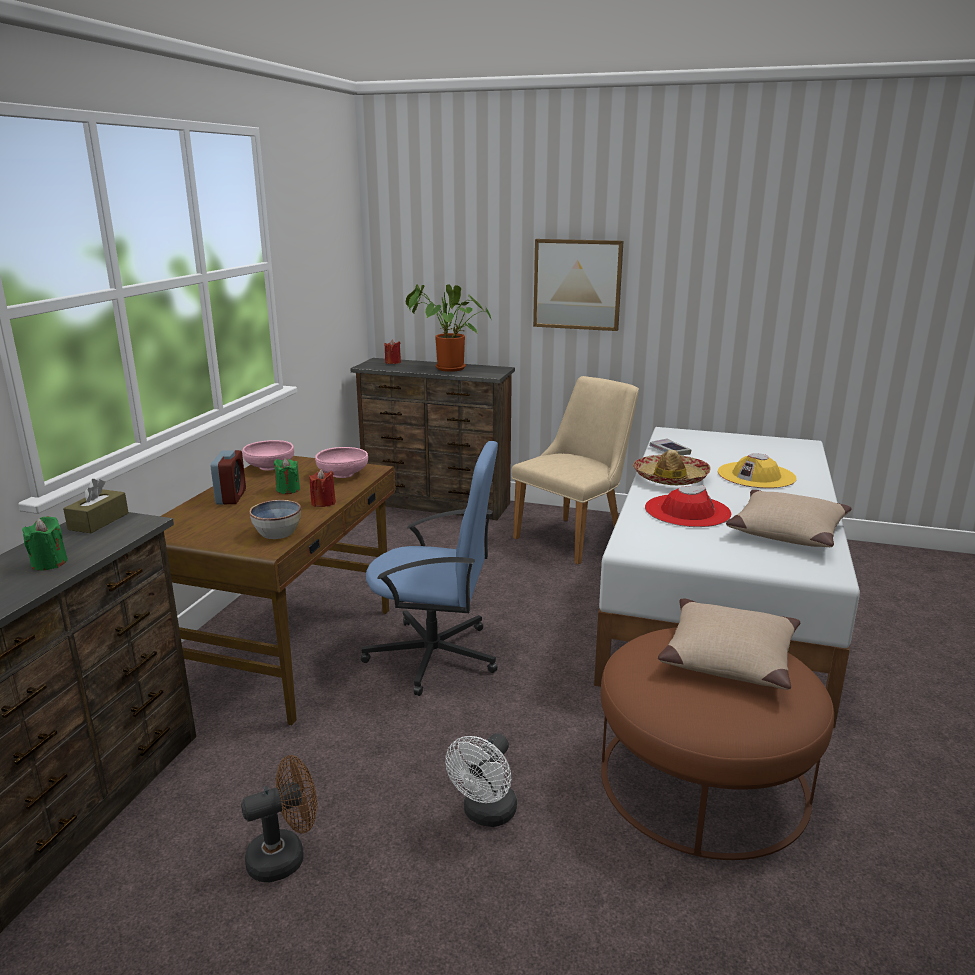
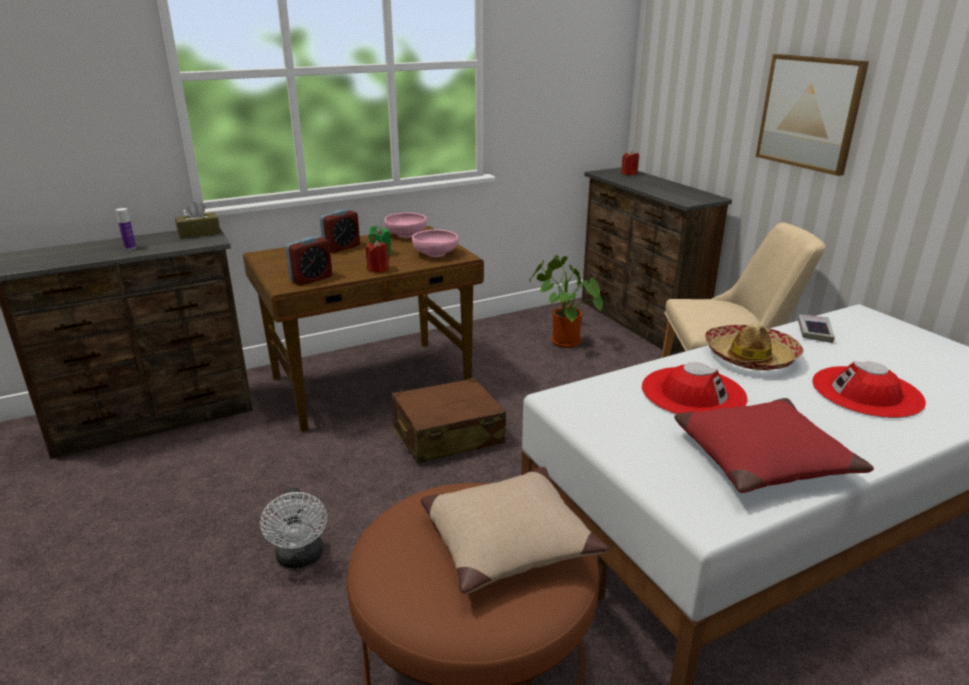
camera: 45 degrees right, 5 degrees up
(49, 563) = (130, 248): green candle -> bottle
(277, 533) = (311, 279): bowl -> alarm clock
(285, 856) = (183, 504): brown fan -> none
(435, 656) = (447, 435): blue office chair -> brown suitcase
(447, 369) = (661, 188): potted plant -> potted plant (562, 341)
(486, 815) = (300, 558): white fan -> white fan turned 90 degrees counterclockwise
(756, 475) = (867, 392): yellow hat -> red hat
(786, 531) = (762, 458): beige pillow -> red pillow

